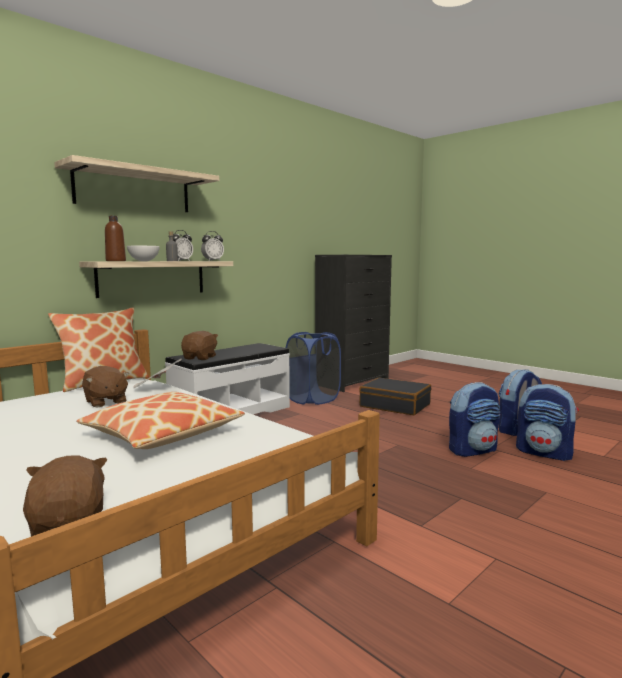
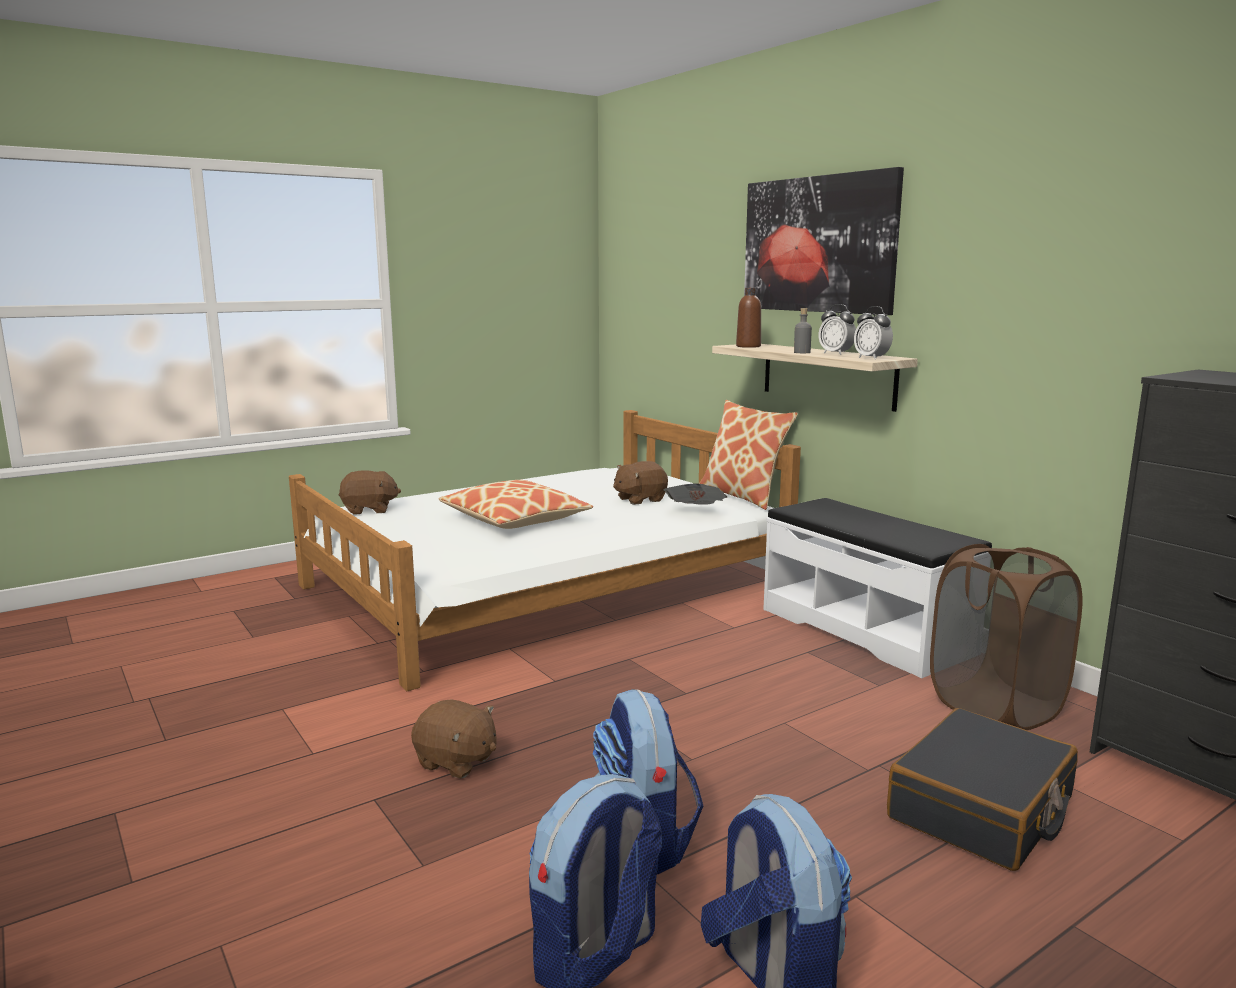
camera: 100 degrees right, 5 degrees up
(133, 190) = (818, 244): shelf -> picture
(144, 261) = (777, 349): white bowl -> none
(200, 358) = (814, 510): brown plush toy -> brown plush toy (456, 762)
(312, 399) = (995, 706): blue laundry basket -> brown laundry basket

